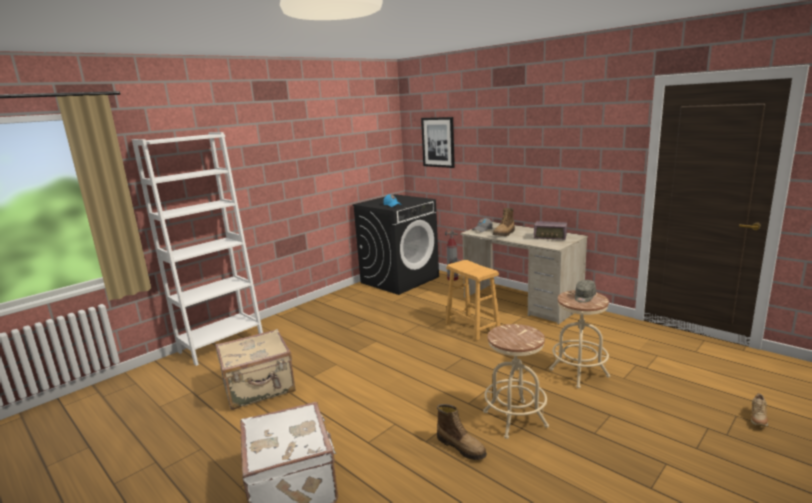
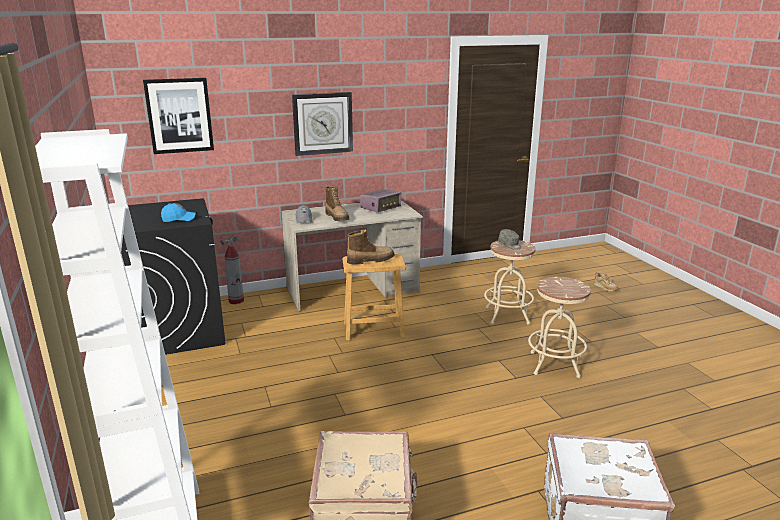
camera: 65 degrees left, 5 degrees up
(461, 447) = (580, 402): boot -> boot (370, 260)
(525, 156) = (322, 123): none -> wall clock

